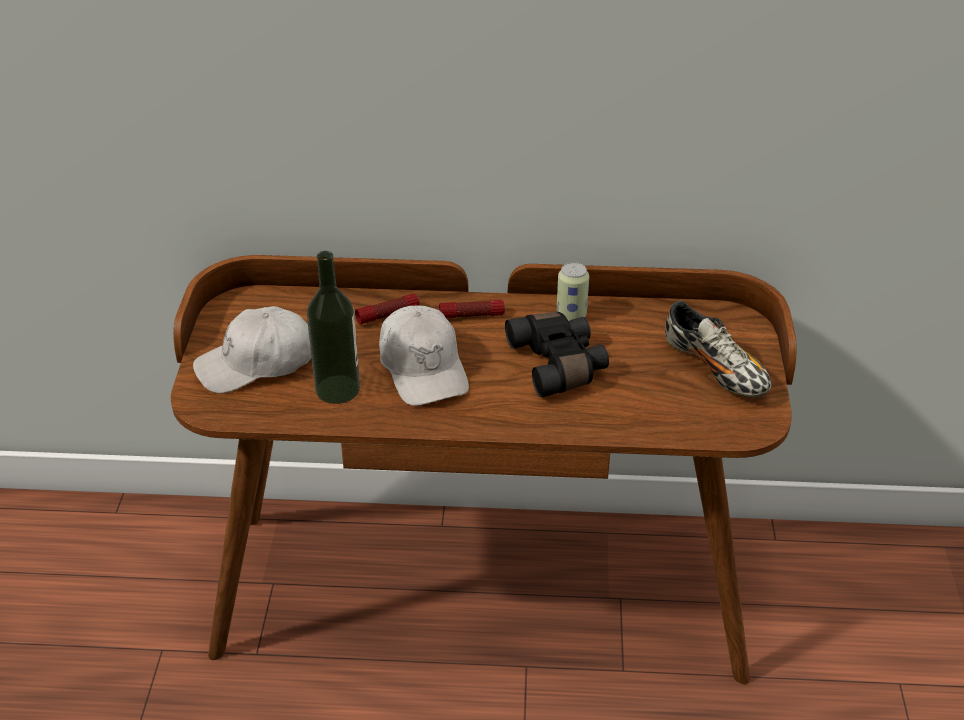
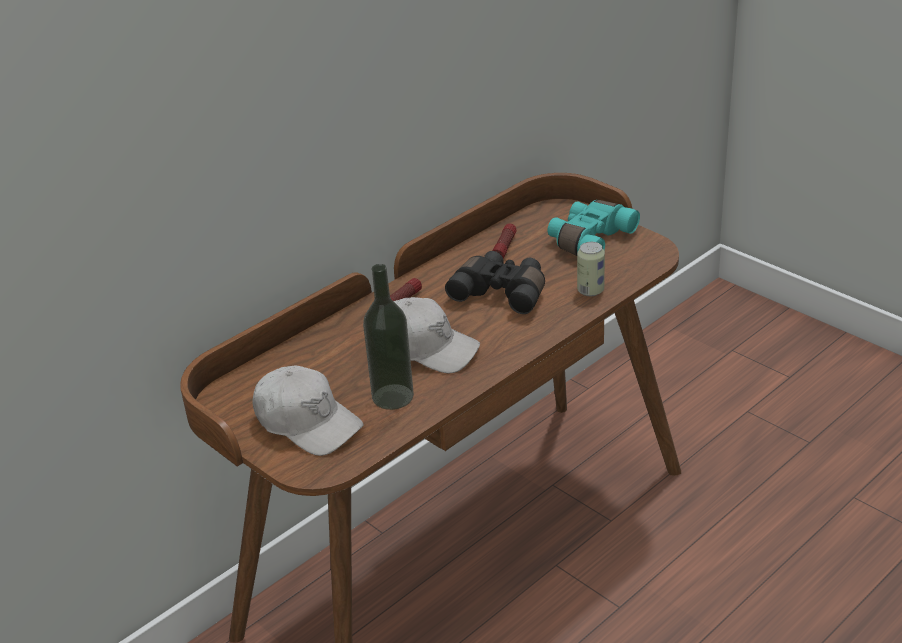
camera: 45 degrees left, 5 degrees down
(256, 363) = (307, 422): white cap -> white cap turned 75 degrees counterclockwise
(388, 315) = (344, 337): flashlight -> flashlight (504, 247)
(571, 315) = (460, 264): can -> can (590, 290)
(715, 369) = (589, 239): shoe -> turquoise binoculars

